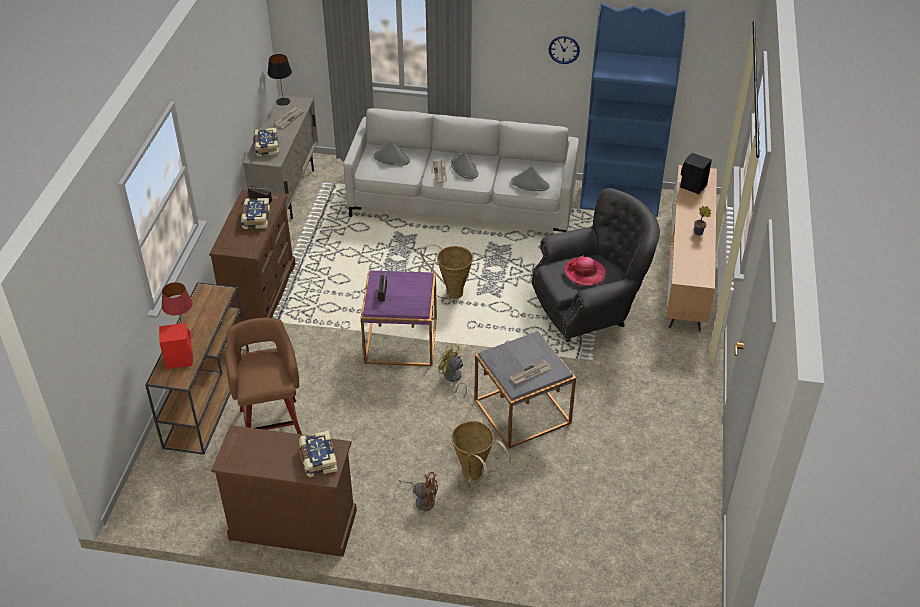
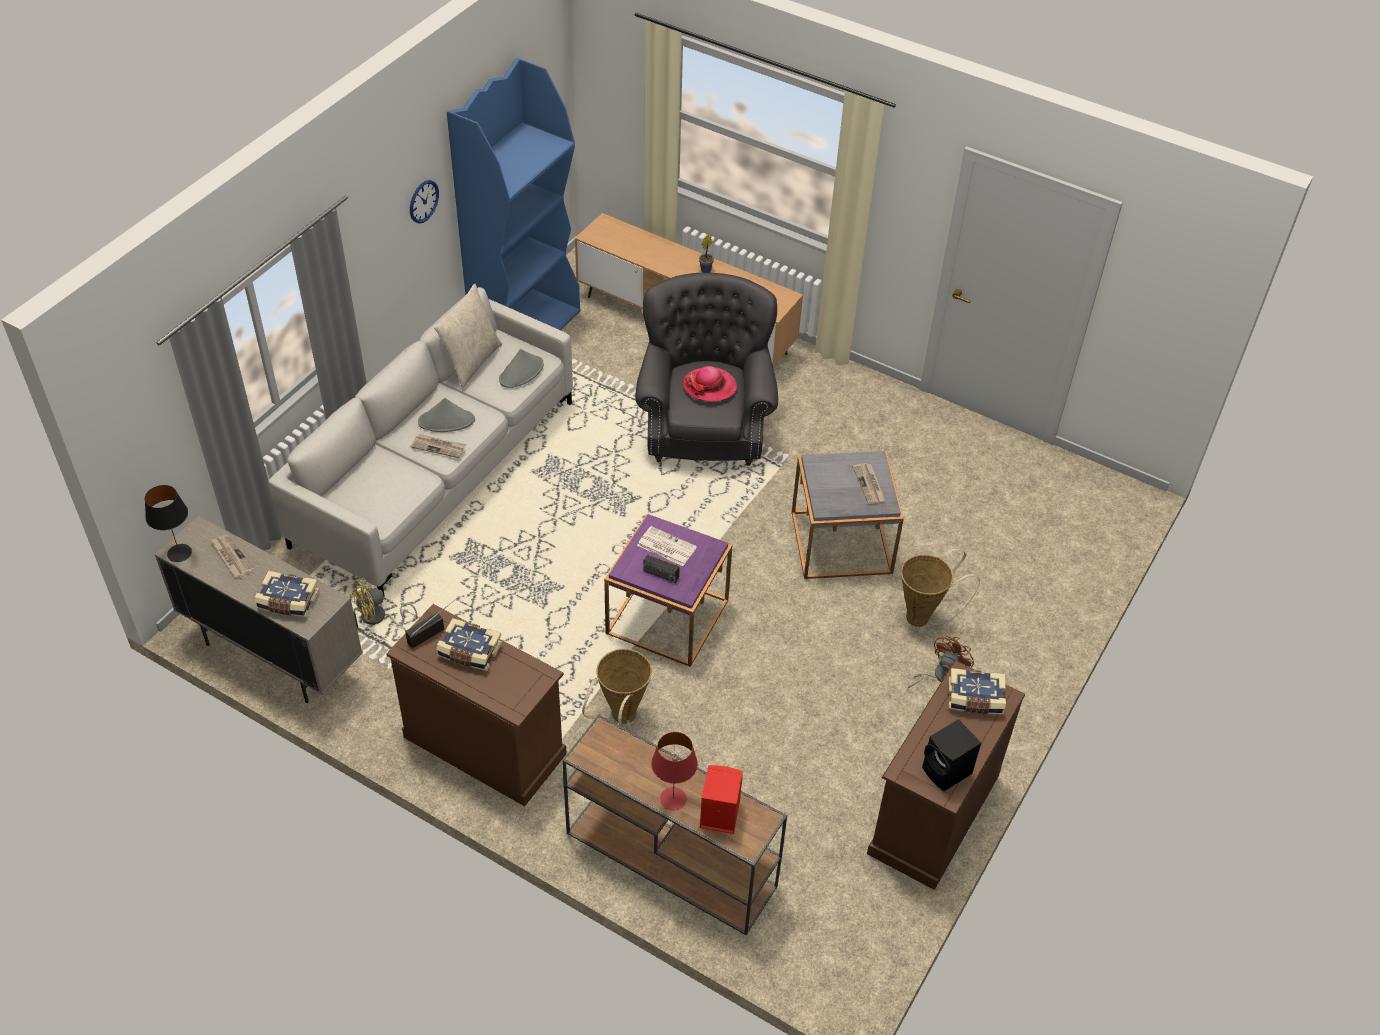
camera: 70 degrees left, 5 degrees up
(271, 423) = (753, 795): brown stool -> none
(391, 158) = (372, 486): grey hat -> none
(408, 288) = (665, 546): none -> newspaper
(450, 293) = (606, 541): basket -> basket (621, 719)
(453, 379) = (760, 587): yellow fan -> yellow fan (378, 618)
(524, 161) = (471, 361): none -> beige pillow
(692, 186) = (622, 242): black speaker -> black speaker (947, 772)

